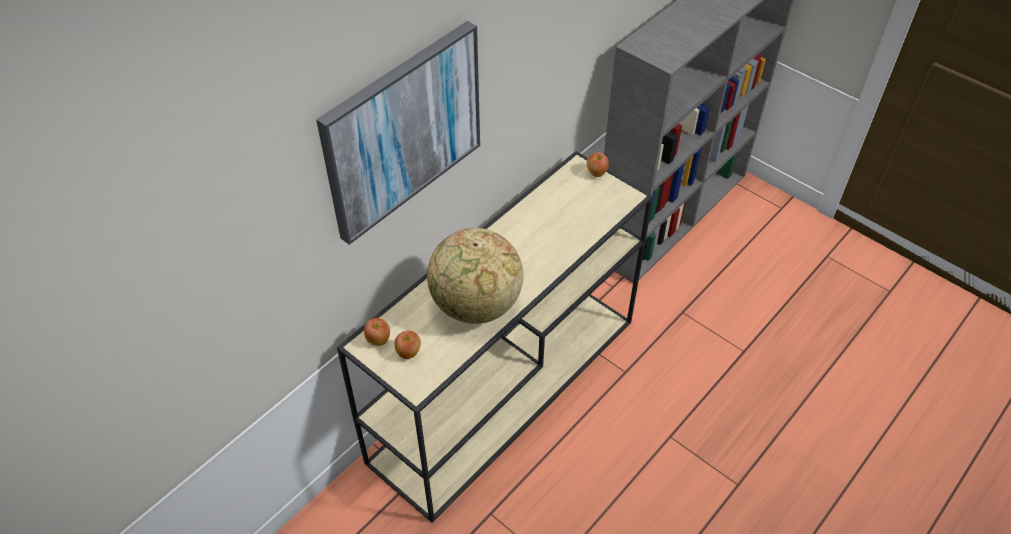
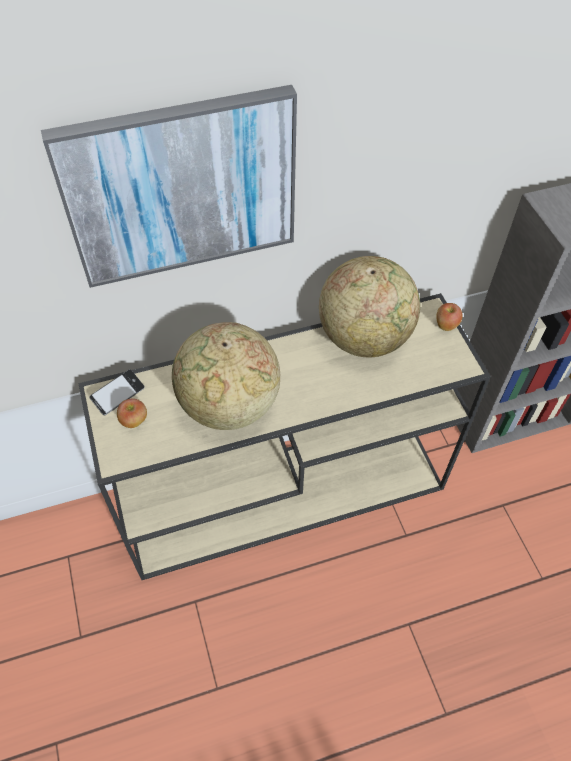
camera: 30 degrees right, 5 degrees up
(378, 339) = (118, 394): apple -> phone
(542, 208) = (364, 337): none -> globe

